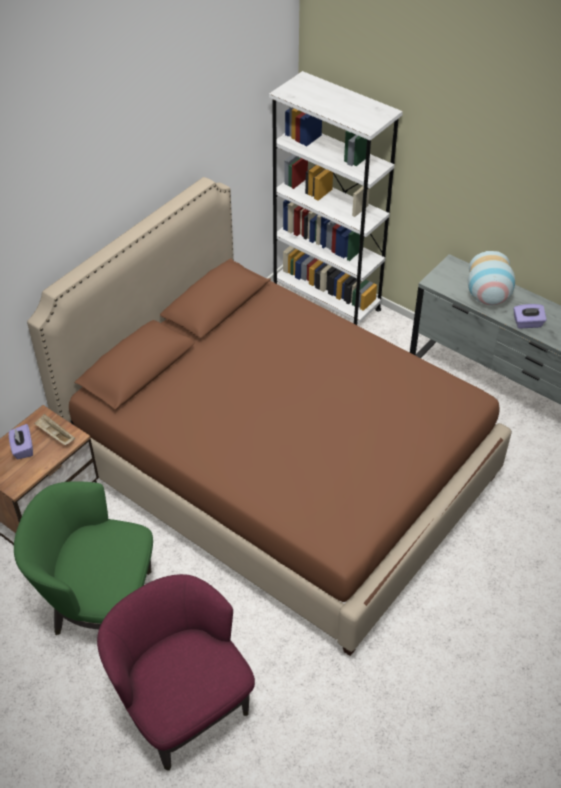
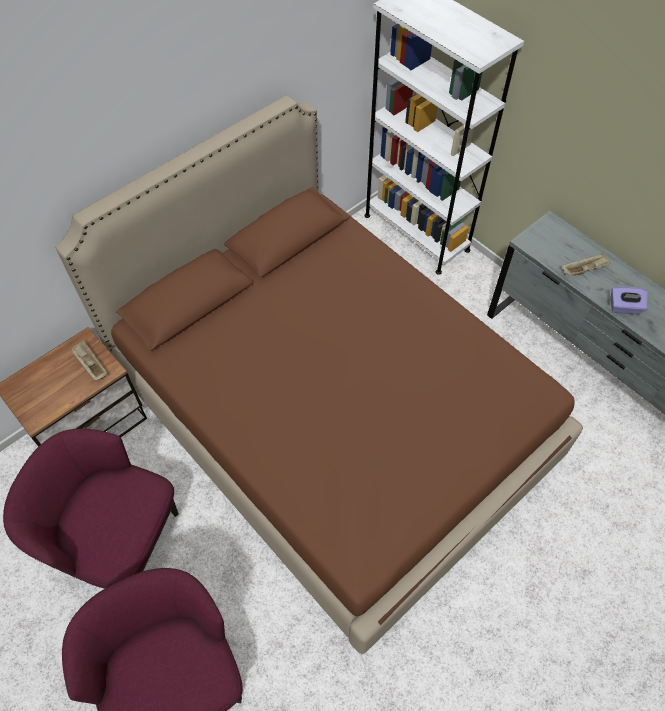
camera: 10 degrees right, 10 degrees up
(22, 448) = (54, 376): purple tissue box -> none
(98, 603) = (119, 541): green armchair -> purple armchair
(487, 298) = (584, 270): vase -> beige tray

